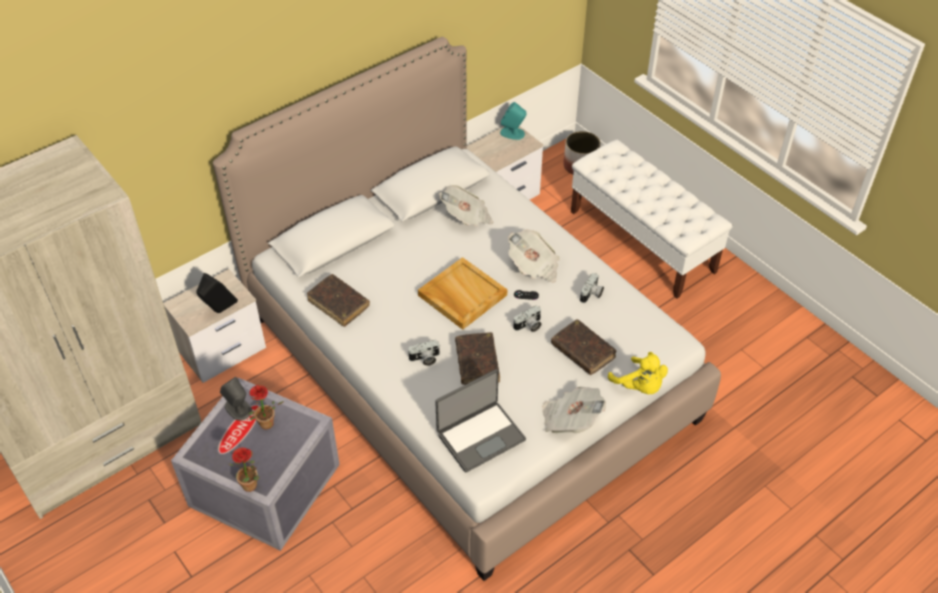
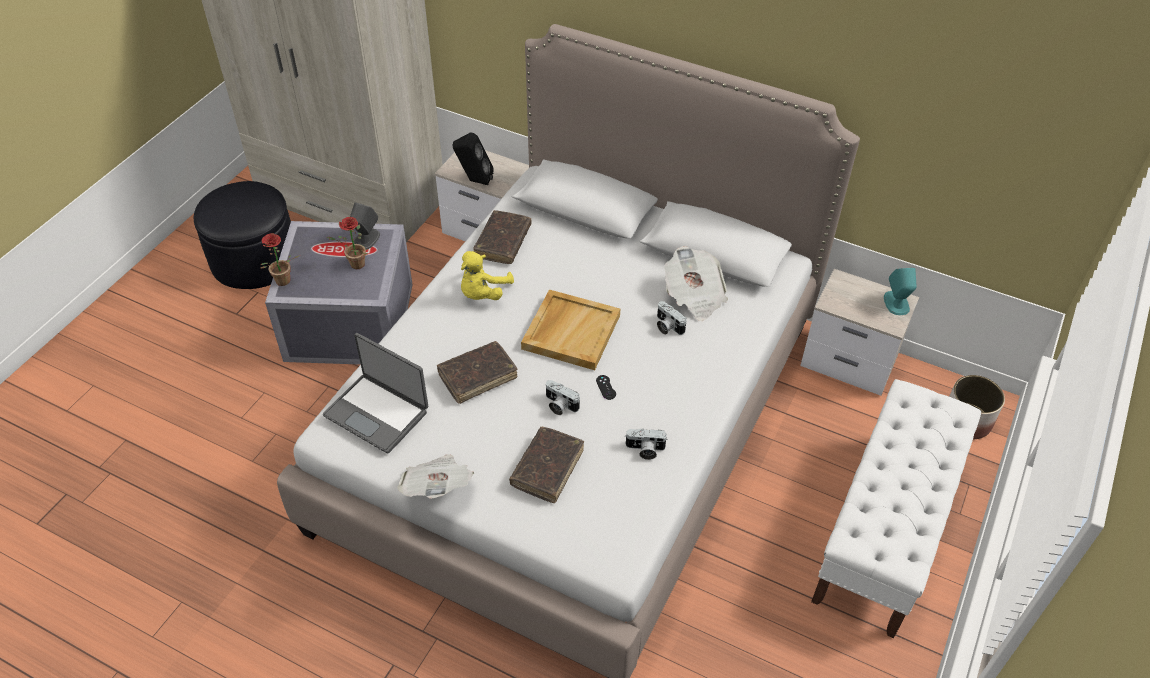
camera: 65 degrees right, 0 degrees up
(125, 544) = (254, 259): none -> black ottoman
(425, 359) = (463, 333): camera -> camera (667, 326)
(534, 267) = (655, 380): newspaper -> none
(639, 386) = (521, 543): yellow plush toy -> yellow plush toy (482, 293)

